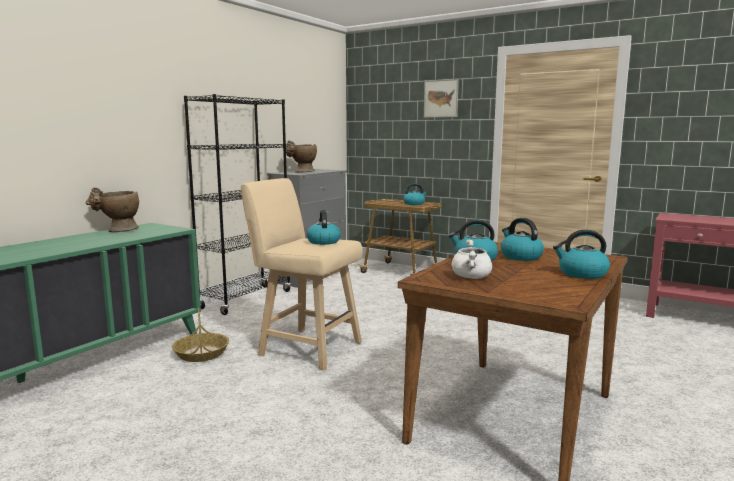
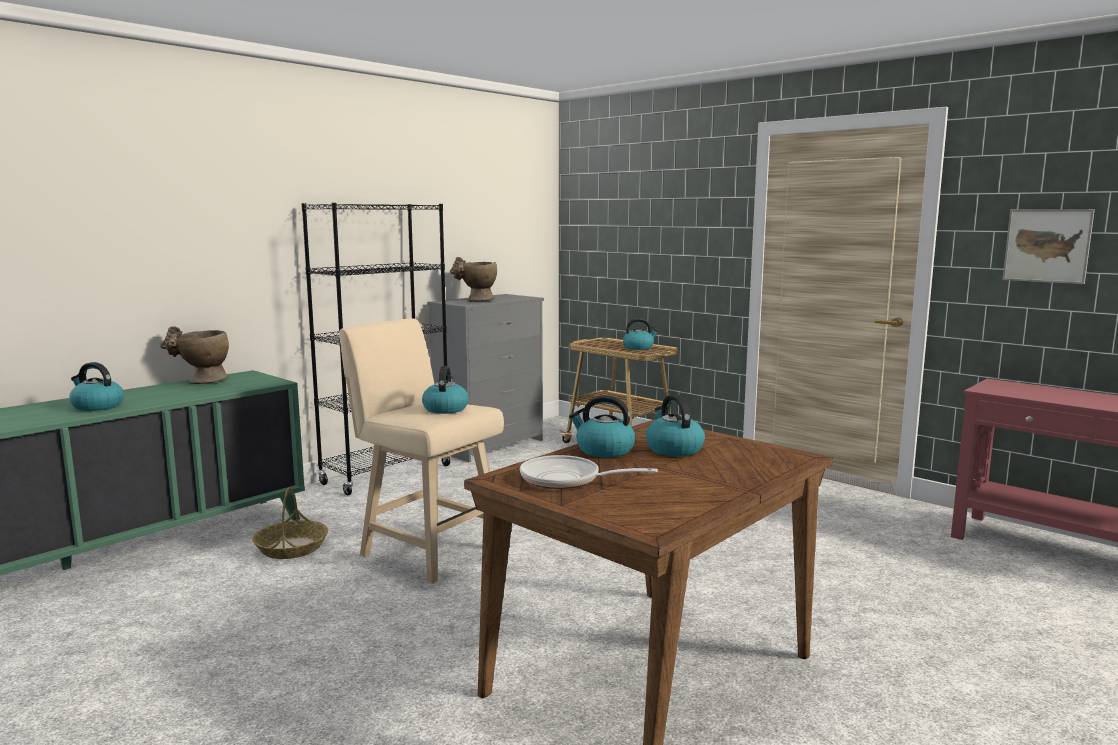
camera: 10 degrees right, 0 degrees up
(441, 98) = (681, 196): picture -> picture (1047, 245)
(471, 277) = (567, 480): white cooking pot -> frying pan
(581, 274) = (727, 483): kettle -> kettle (97, 406)

